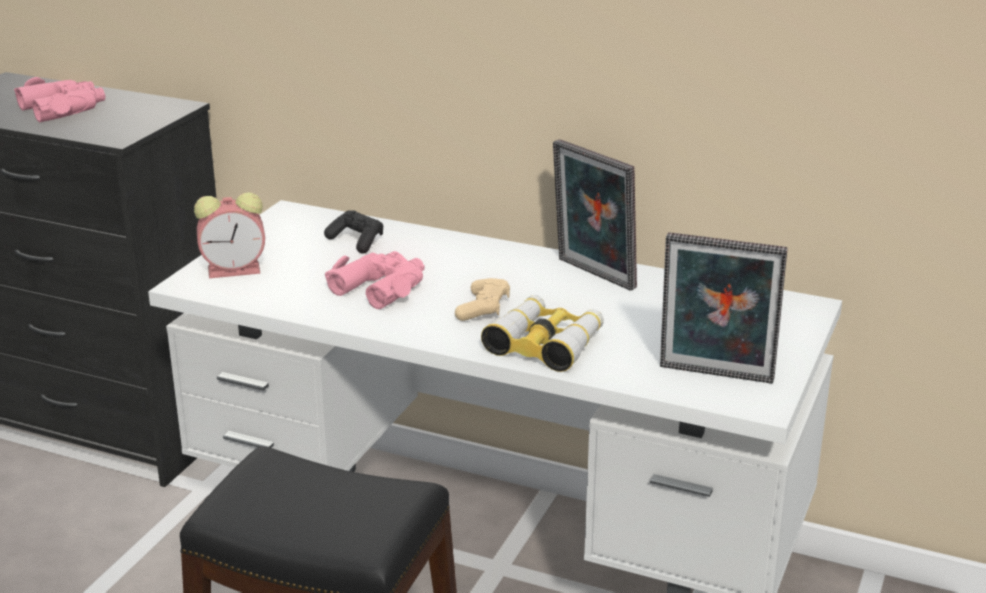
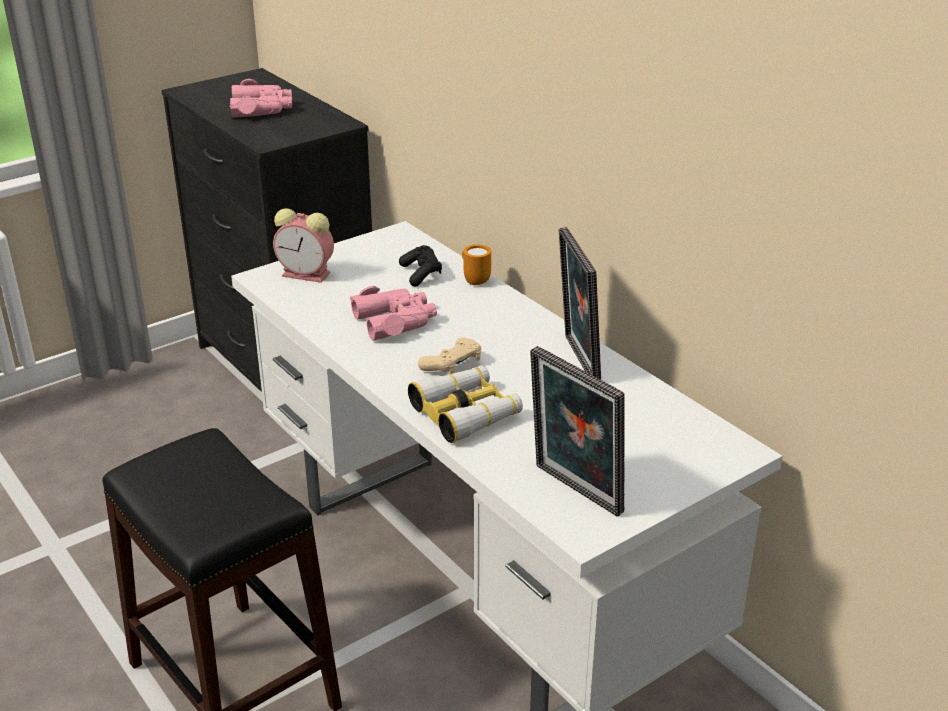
camera: 30 degrees right, 5 degrees up
(417, 234) = (474, 280): none -> orange mug

